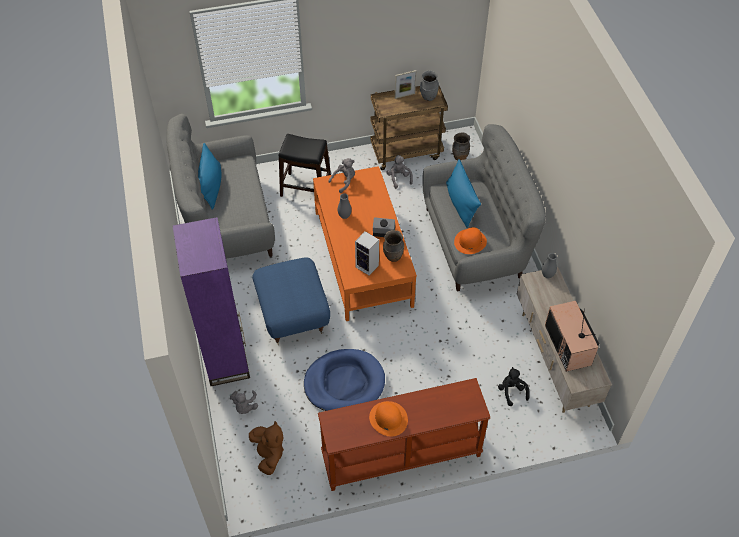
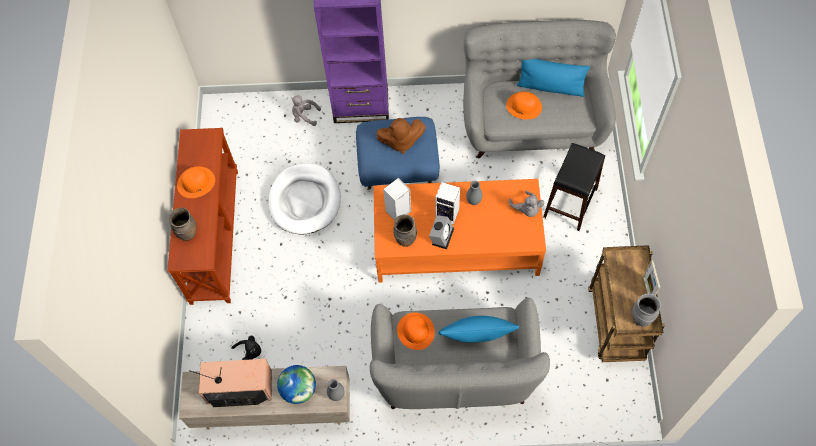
camera: 105 degrees right, 10 degrees up
(235, 201) = (524, 106): none -> orange hat
(268, 454) = (250, 129): brown plush toy -> brown plush toy (400, 141)
(344, 383) = (305, 200): blue dog bed -> white dog bed
(361, 231) = (448, 214): none -> speaker
(399, 178) = (572, 306): grey plush toy -> none
(459, 157) = (599, 388): brown vase -> brown vase (187, 233)
(553, 302) = (299, 390): none -> globe

